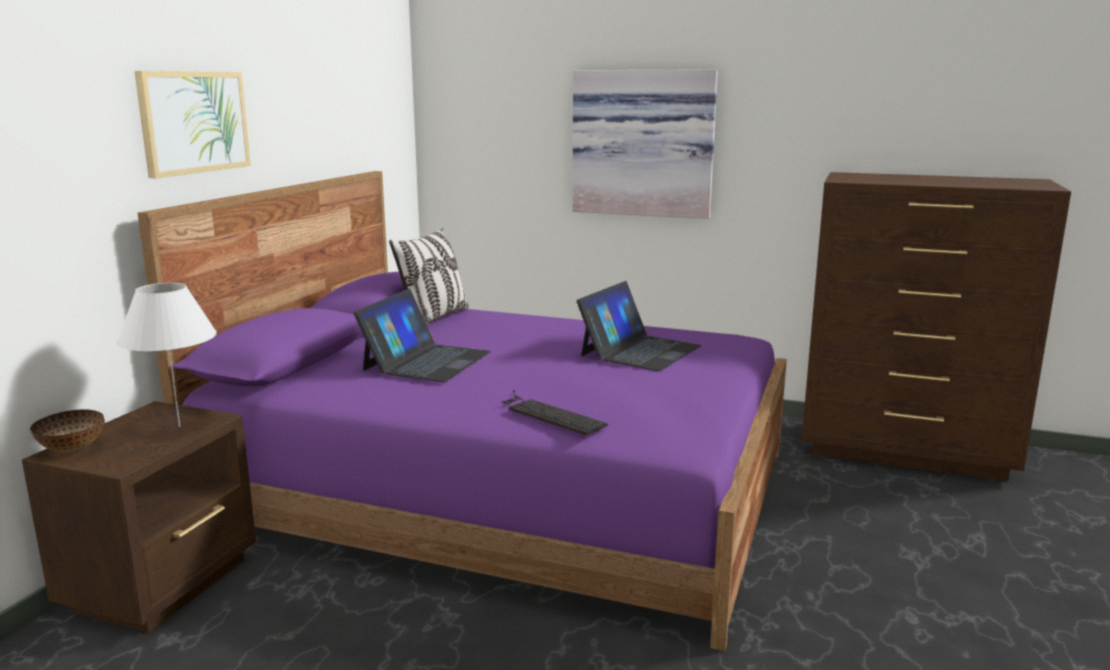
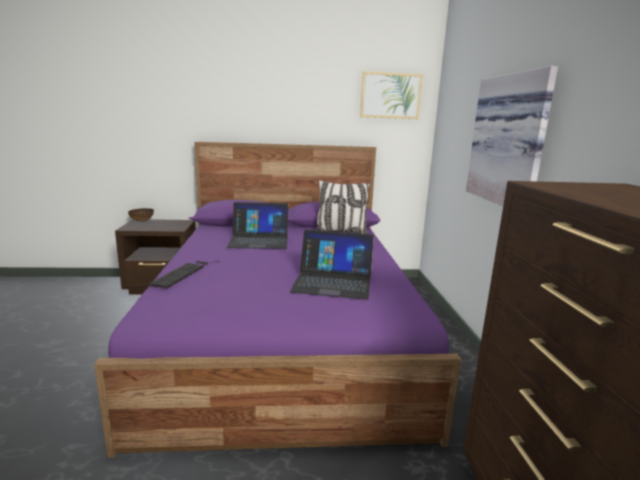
camera: 65 degrees right, 0 degrees up
(179, 426) = (167, 227): white table lamp -> none
(194, 122) = (239, 107): picture -> picture (390, 95)

